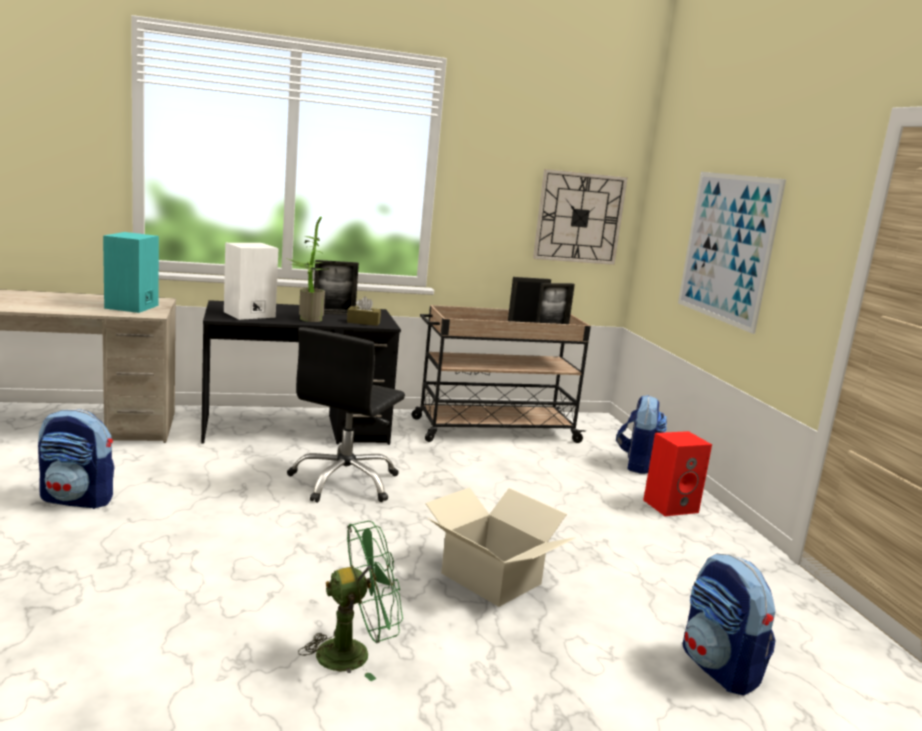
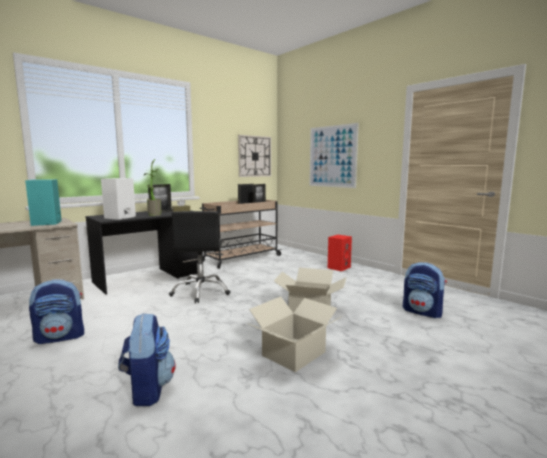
camera: 25 degrees left, 5 degrees down
(354, 652) = (293, 353): green fan -> cardboard box
(637, 464) = (309, 257): backpack -> backpack (147, 389)

